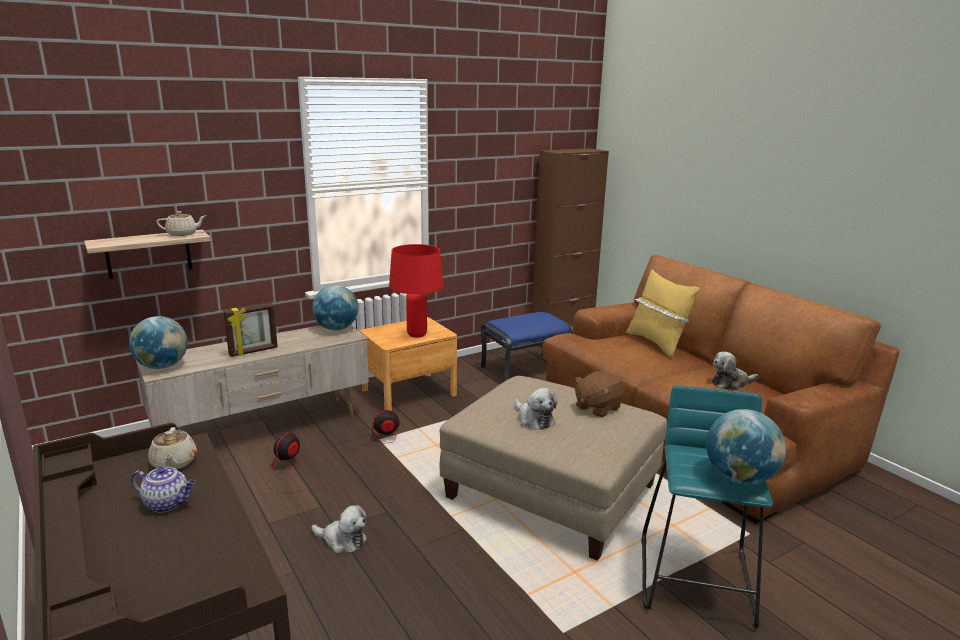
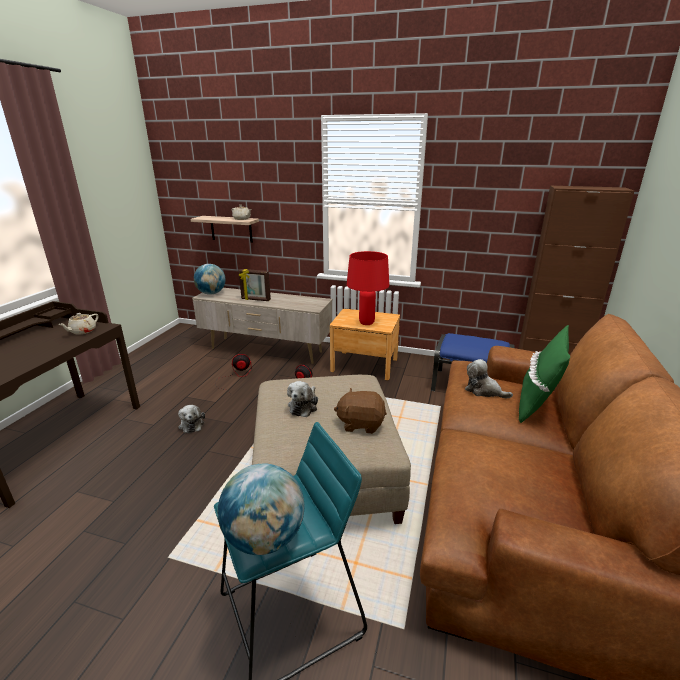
camera: 50 degrees right, 5 degrees up
(168, 503) = (42, 346): teapot -> none
(336, 328) = (317, 301): globe -> none
(656, 343) = (536, 404): yellow pillow -> green pillow
(730, 383) = (527, 476): plush toy -> plush toy (484, 391)

